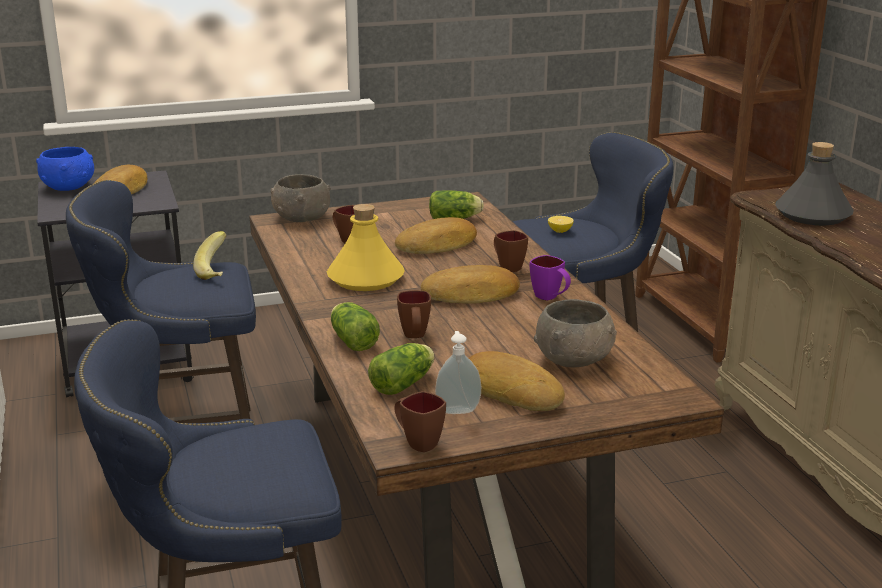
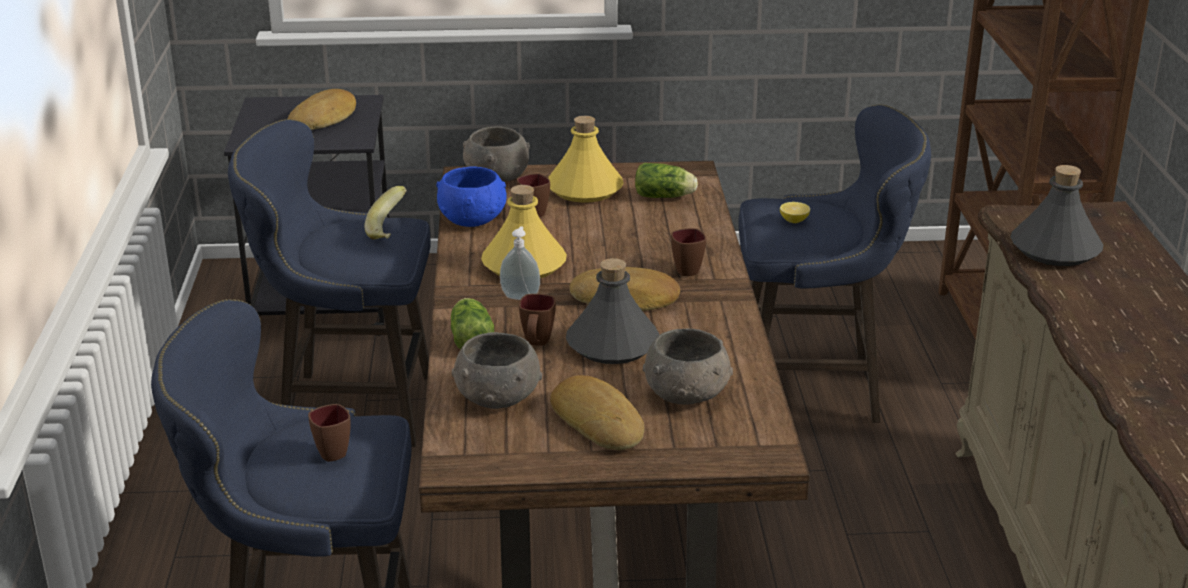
camera: 15 degrees right, 5 degrees up
(69, 187) = (273, 108): blue bowl -> blue bowl (473, 219)
(383, 220) = (584, 189): none -> yellow bottle
(405, 383) = (496, 397): lettuce -> grey bowl
(417, 442) = (473, 464): brown mug -> brown mug (330, 450)
(438, 245) = (625, 230): bread -> none
(457, 410) = (532, 435): soap dispenser -> soap dispenser (520, 296)
(483, 329) = (612, 344): none -> grey bottle
(550, 298) = (708, 315): purple mug -> none

